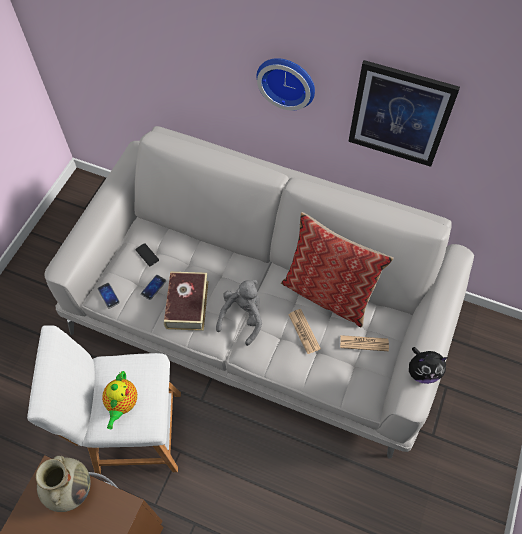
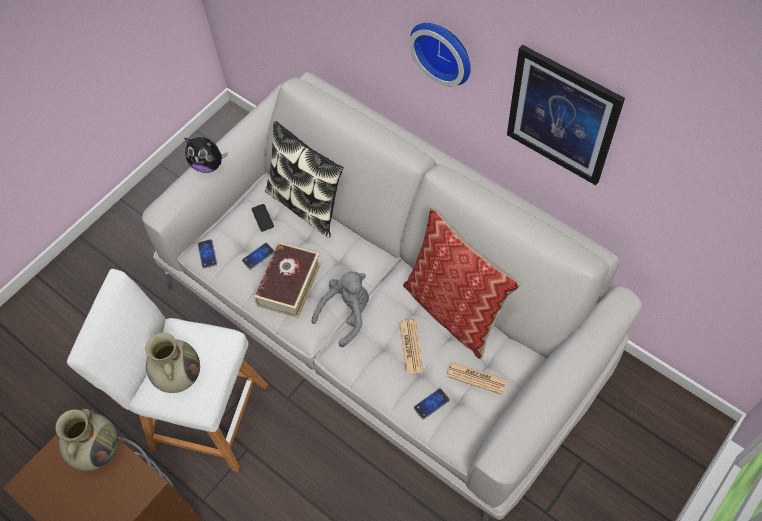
camera: 20 degrees right, 0 degrees up
(122, 404) = (179, 375): teapot -> beige vase
(180, 236) = (306, 204): none -> pillow
(335, 373) = (431, 404): none -> phone
(422, 371) = (525, 427): plush toy -> plush toy (208, 165)

